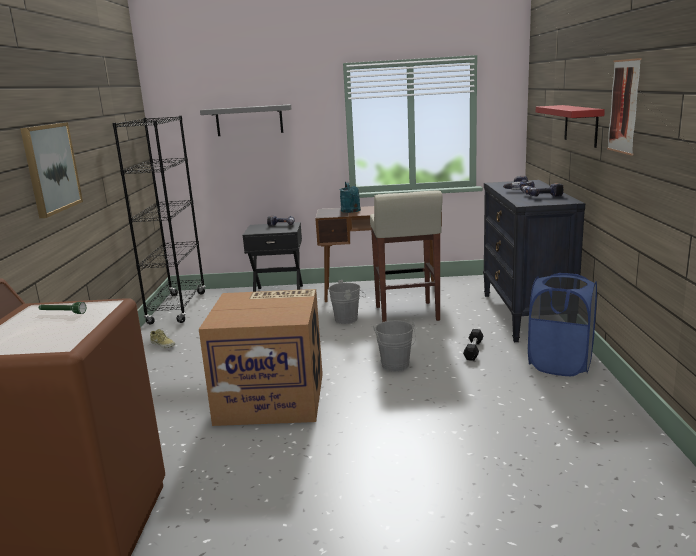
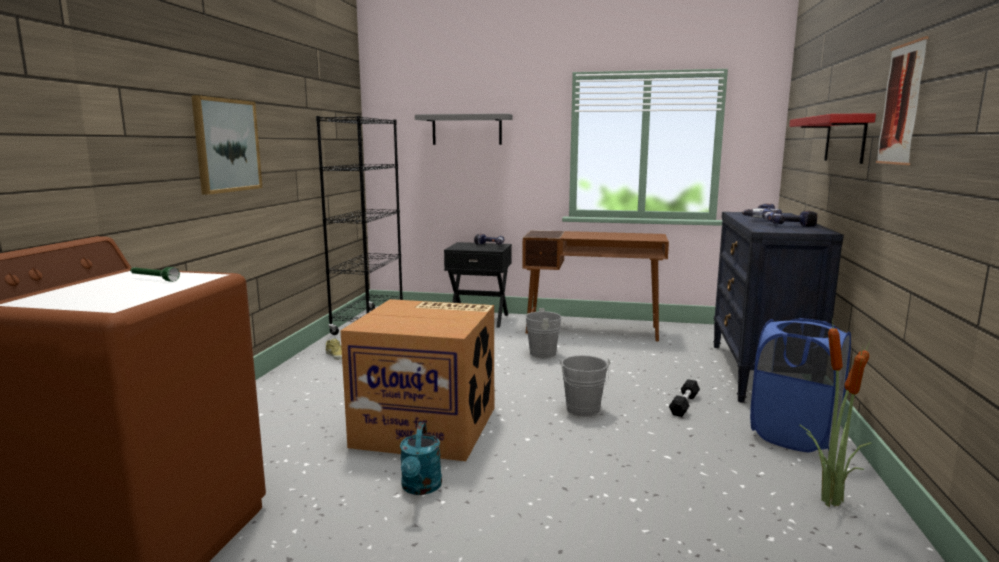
camera: 10 degrees right, 5 degrees down
(351, 211) = (565, 234): turquoise watering can -> turquoise watering can (420, 488)
(406, 314) = (614, 356): beige stool -> none
(592, 410) = (828, 500): none -> potted plant

